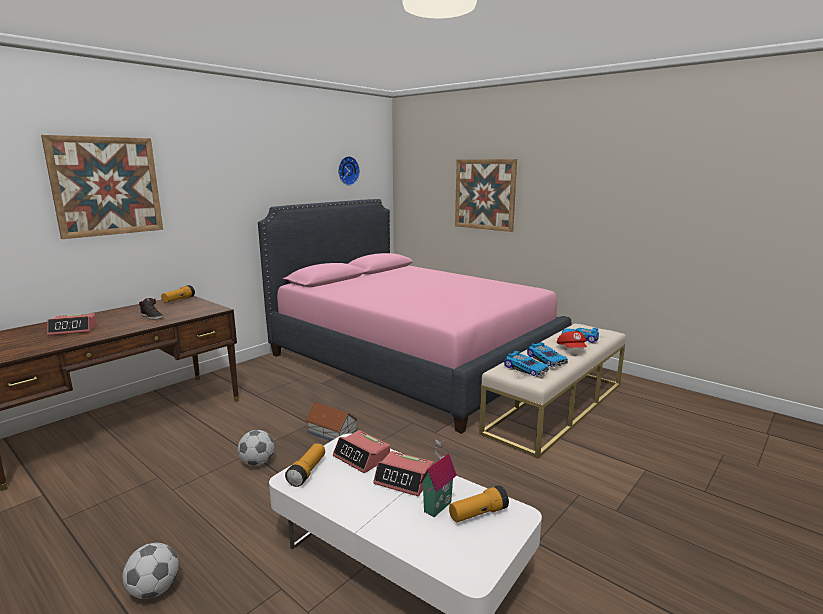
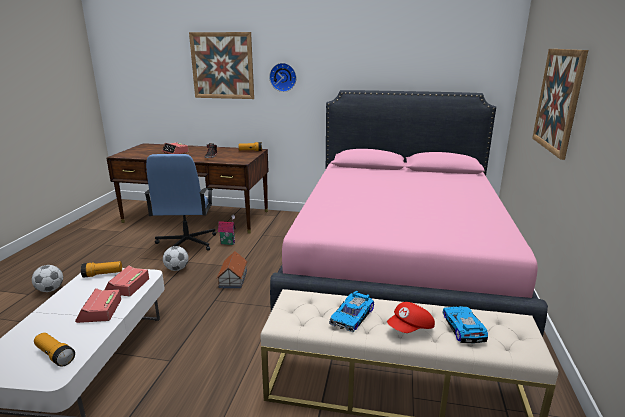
camera: 60 degrees right, 5 degrees up
(194, 444) = (186, 243): none -> blue office chair
(347, 170) = (444, 59): wall clock -> wall clock (283, 77)
(436, 506) = (65, 333): toy house -> toy house (228, 242)
(526, 368) = (310, 308): toy car -> none

